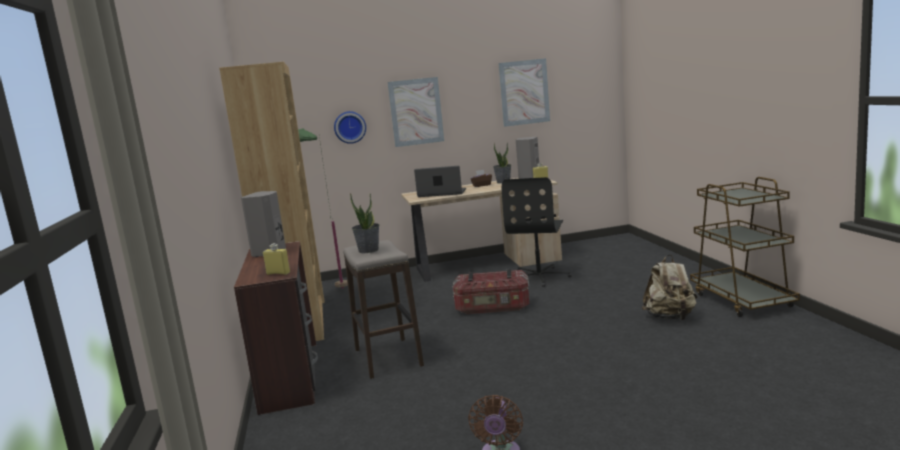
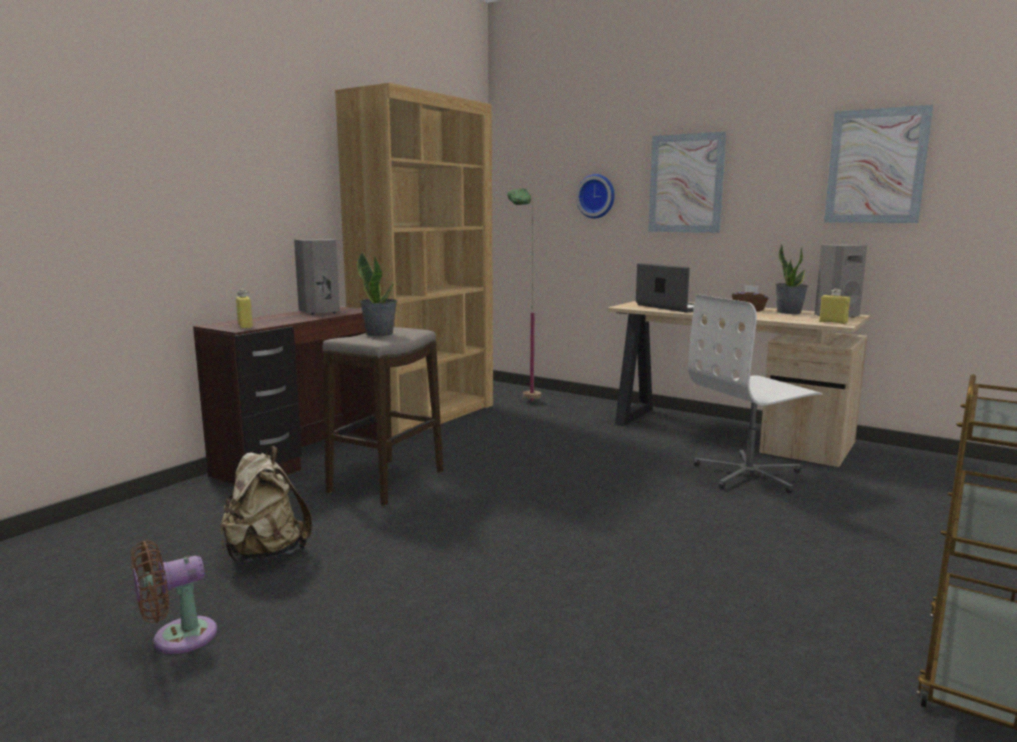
camera: 45 degrees right, 0 degrees up
(492, 308) = (599, 483): storage box -> none
(539, 277) = (749, 475): black office chair -> white office chair
(670, 318) = (784, 626): beige backpack -> beige backpack (265, 554)

